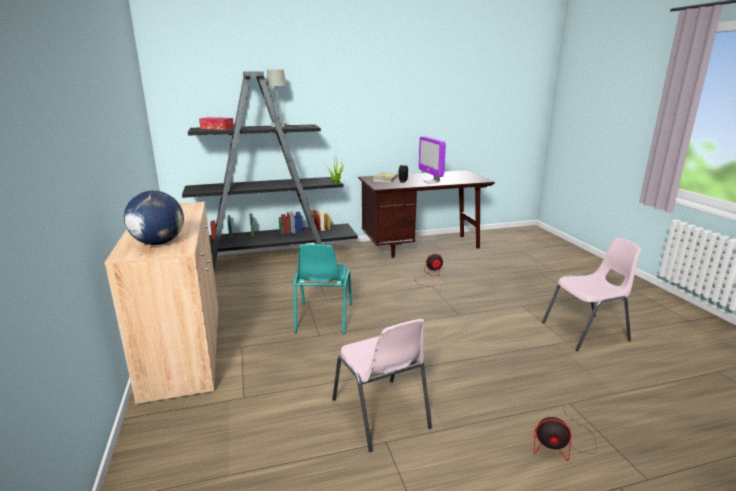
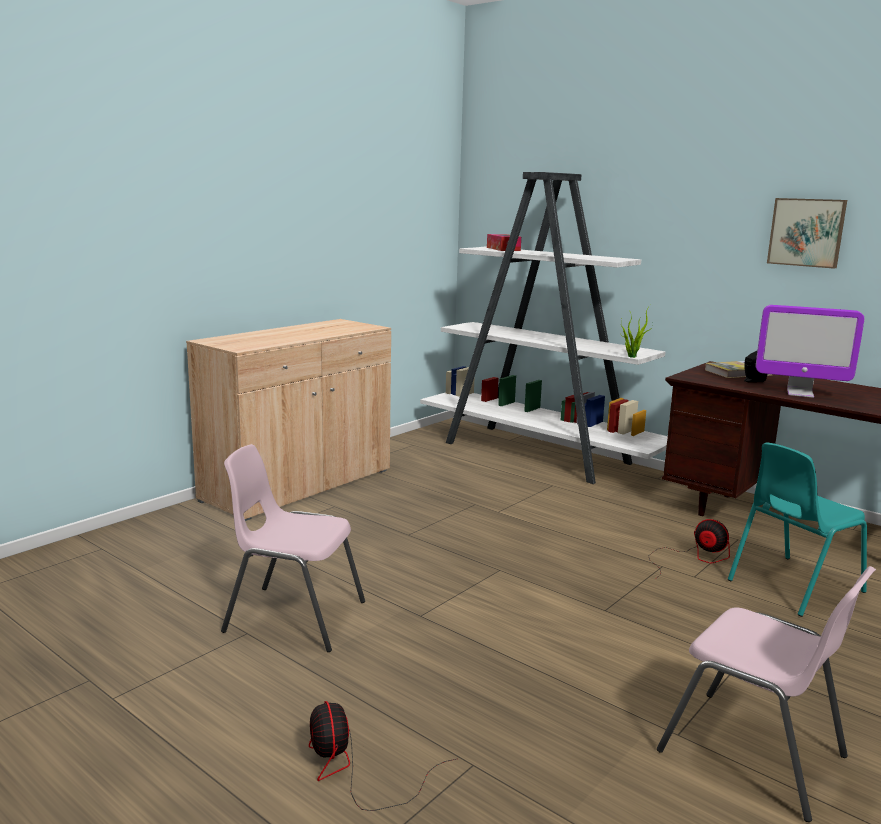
camera: 55 degrees right, 5 degrees down
(158, 243) = (248, 341): globe -> none
(270, 260) = (539, 454): black bookcase -> white bookcase
(283, 126) = (583, 256): grey table lamp -> none
(323, 318) = (448, 525): turquoise chair -> turquoise chair (792, 586)
(381, 414) = (293, 616): pink chair -> pink chair turned 75 degrees clockwise
(396, 100) = (806, 232): none -> picture
(431, 182) = (800, 393): monitor -> monitor turned 105 degrees counterclockwise

